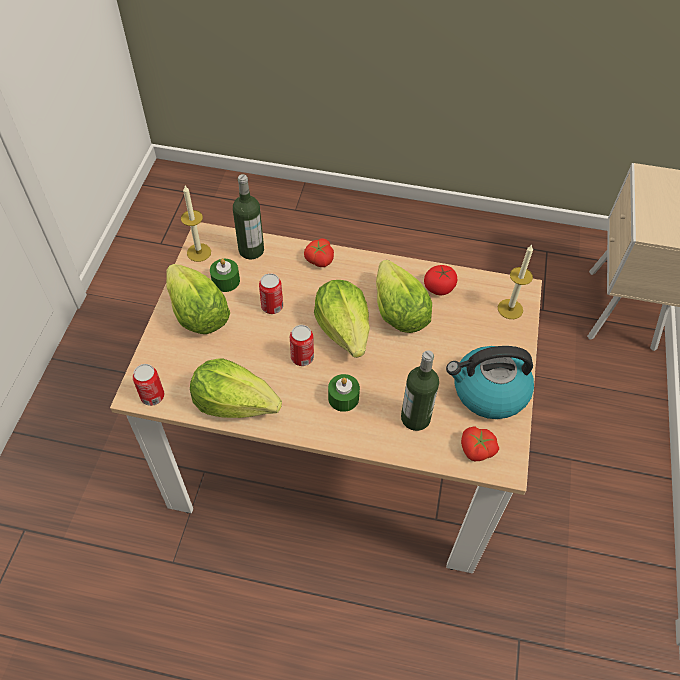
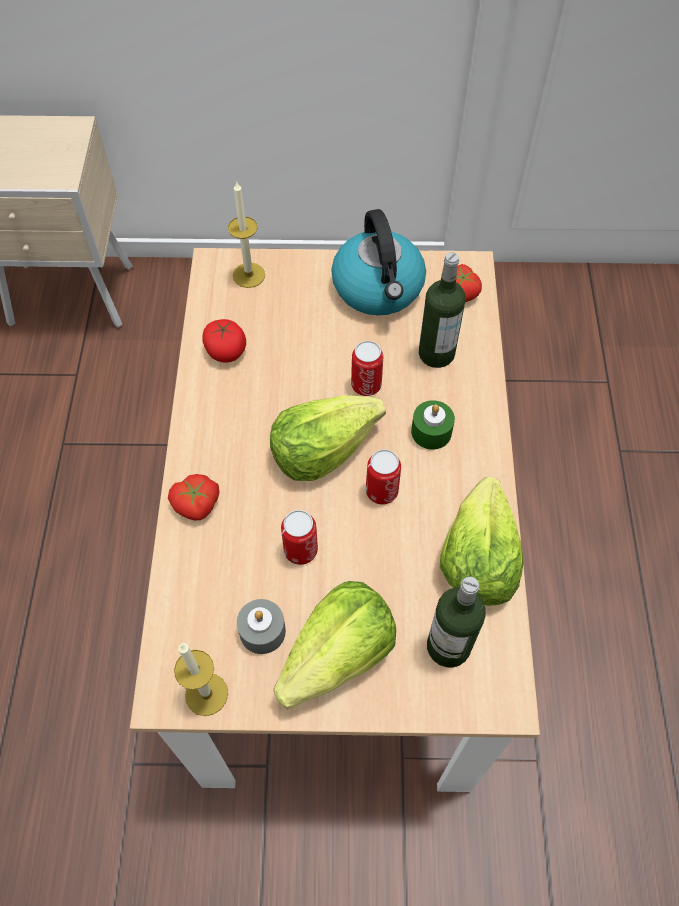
camera: 100 degrees left, 5 degrees up
(152, 396) = (502, 675): can -> can (366, 385)
(226, 281) = (262, 631): green candle -> grey candle
(251, 250) = (190, 609): bottle -> bottle (448, 646)
(398, 311) = (277, 391): lettuce -> none

